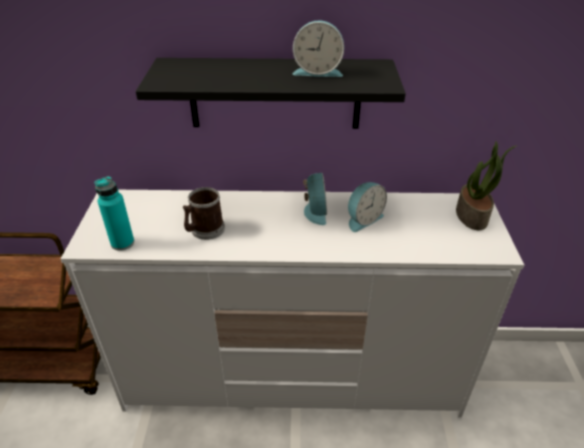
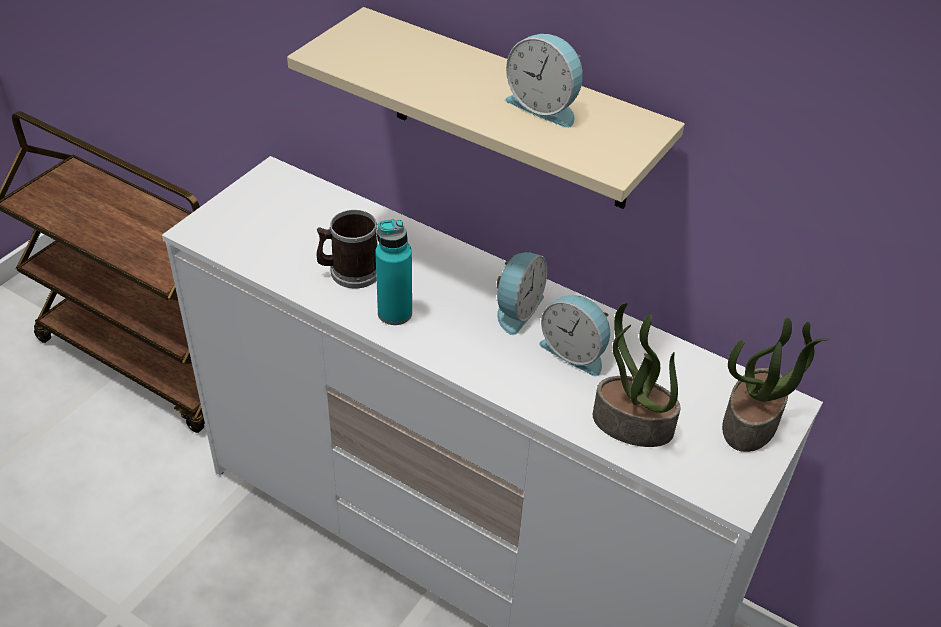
camera: 30 degrees right, 5 degrees up
(122, 243) = (241, 245): turquoise bottle -> turquoise bottle (395, 313)
(275, 94) = (510, 111): black shelf -> beige shelf
(363, 219) = (575, 352): alarm clock -> alarm clock turned 45 degrees clockwise
(423, 241) = (631, 425): none -> potted plant

